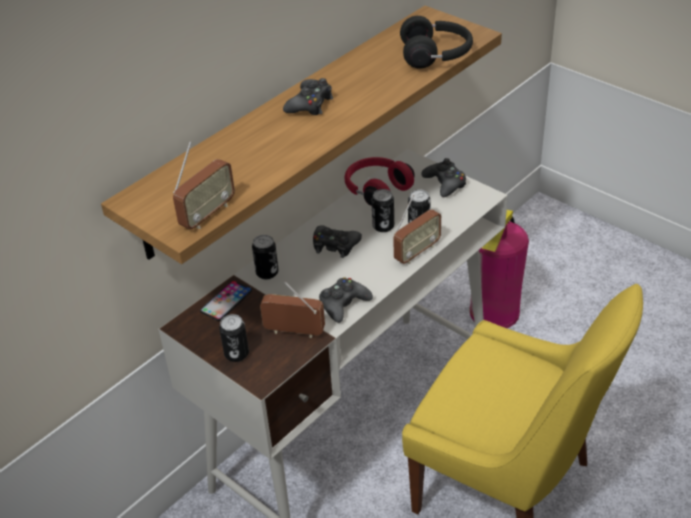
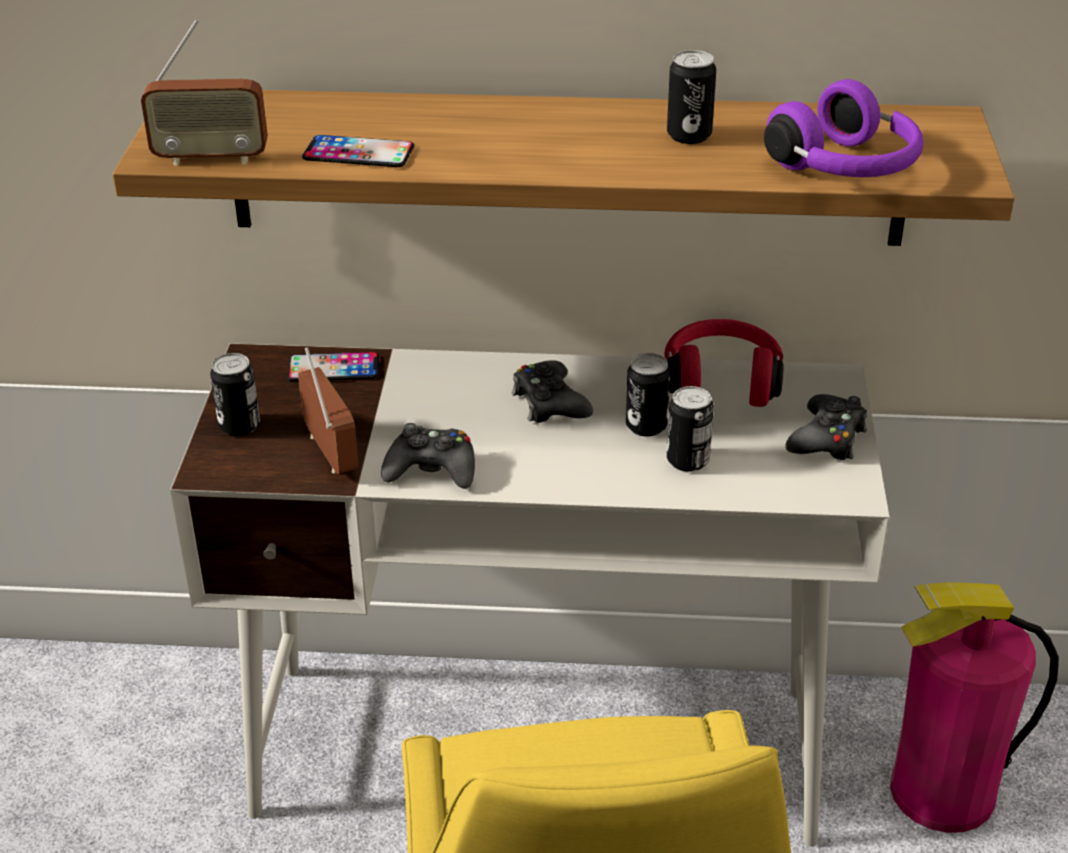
camera: 50 degrees right, 5 degrees down
(261, 168) = (358, 153): none -> phone
(267, 273) = (425, 373): can -> can (689, 135)
(310, 104) = (561, 125): black game controller -> none
(417, 252) = (625, 485): radio -> none
(436, 55) = (846, 168): black headphones -> purple headphones

